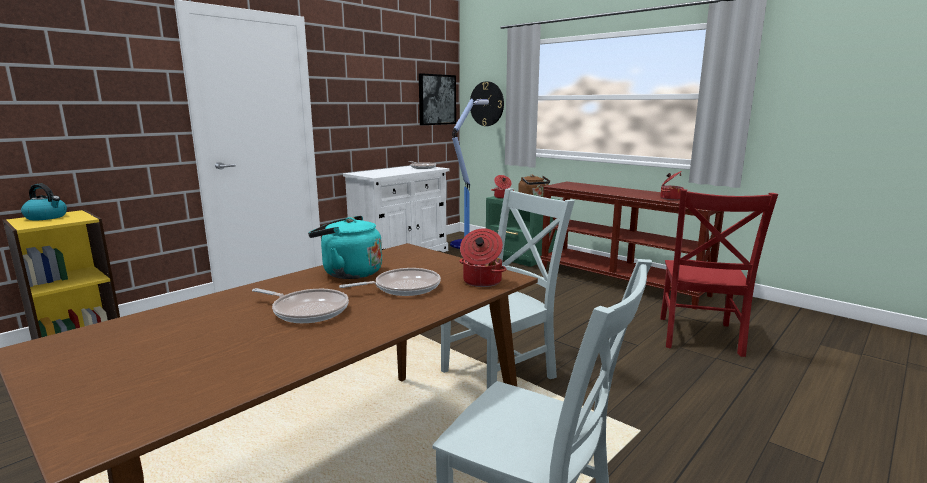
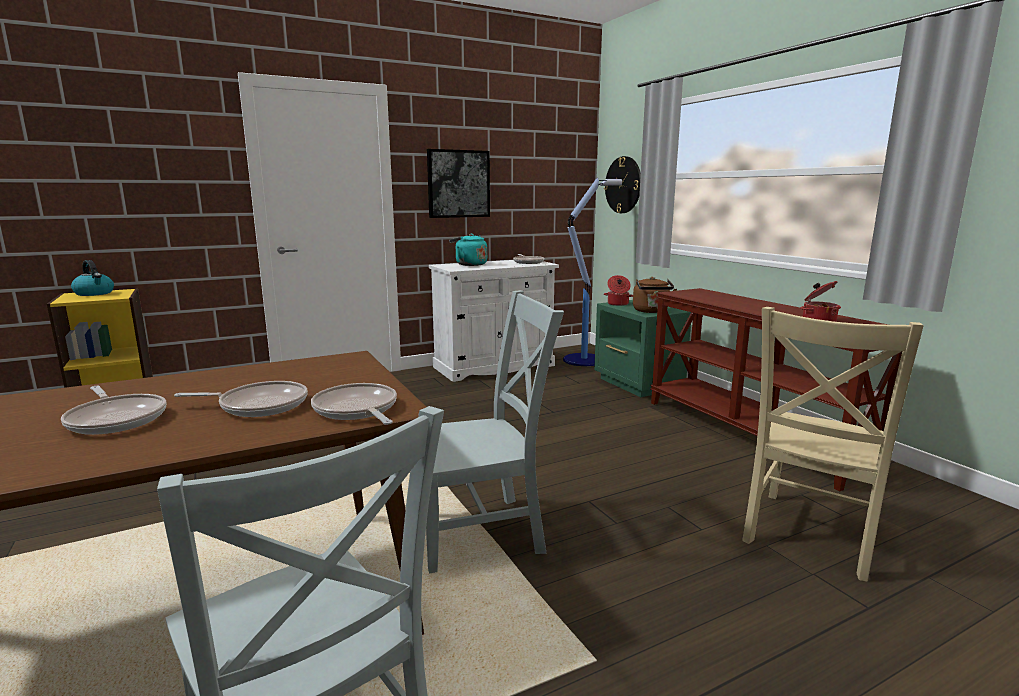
camera: 20 degrees right, 0 degrees up
(348, 273) = (239, 379): turquoise kettle -> turquoise kettle (469, 264)
(436, 99) = (562, 180): picture -> picture (458, 184)
(481, 281) = (357, 410): cooking pot -> frying pan
(698, 337) = (809, 535): red chair -> beige chair

